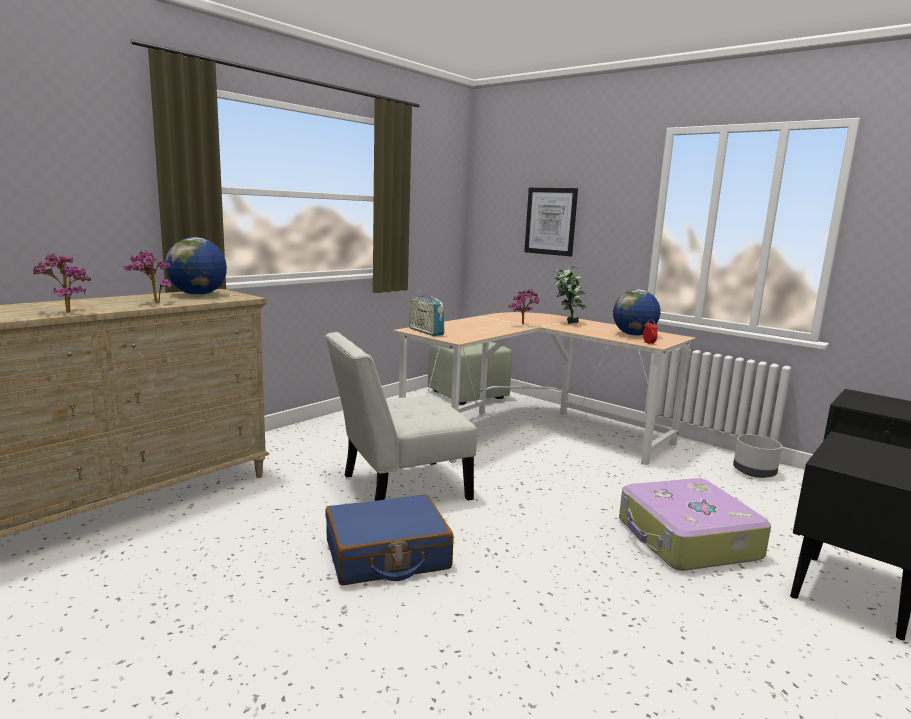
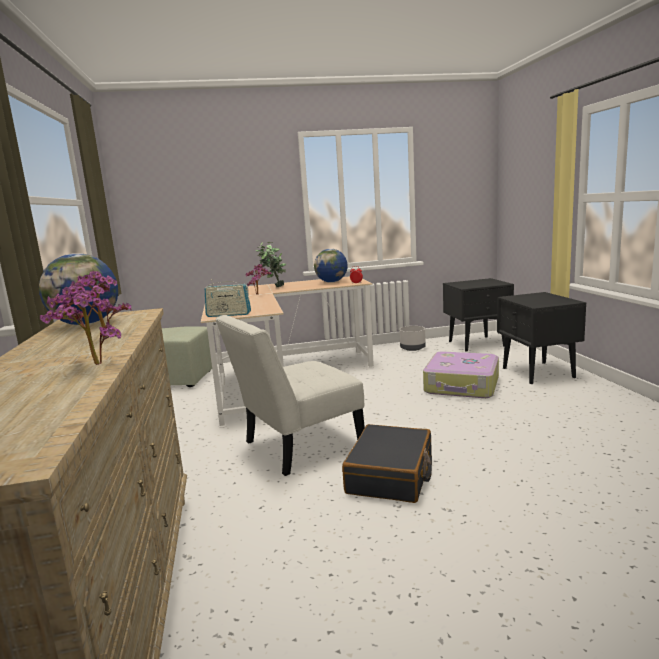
camera: 50 degrees left, 0 degrees up
(387, 555) = (391, 475): blue suitcase -> black suitcase
(398, 489) = (297, 446): white chair -> white chair turned 45 degrees clockwise
(550, 221) = (211, 211): picture -> none

